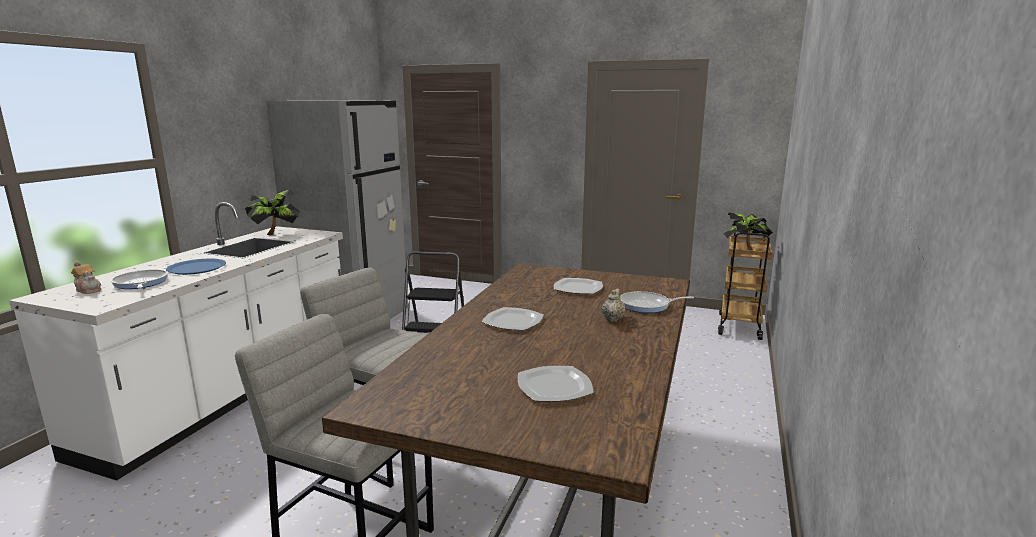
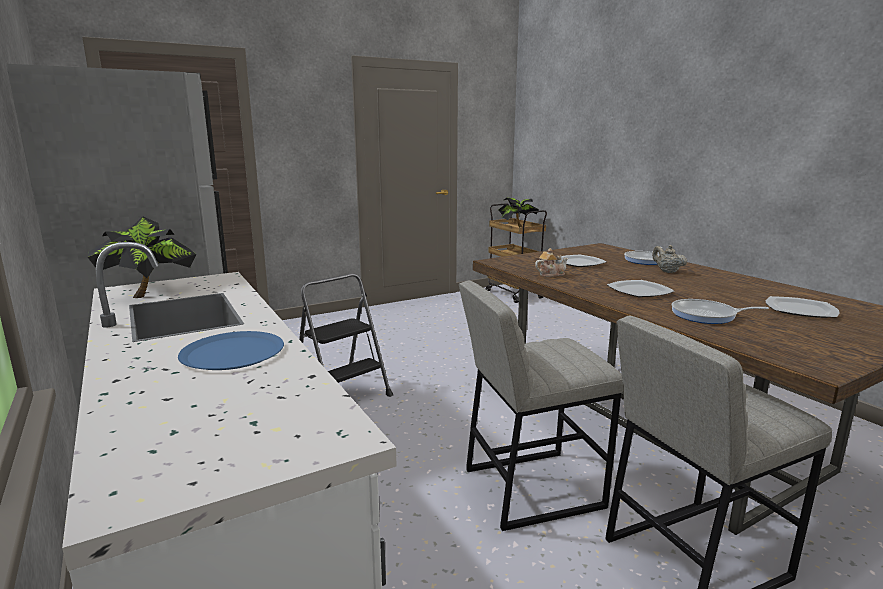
camera: 50 degrees left, 0 degrees up
(89, 290) = (186, 443): teapot -> teapot (550, 274)
(140, 283) = (243, 397): frying pan -> frying pan (707, 315)

